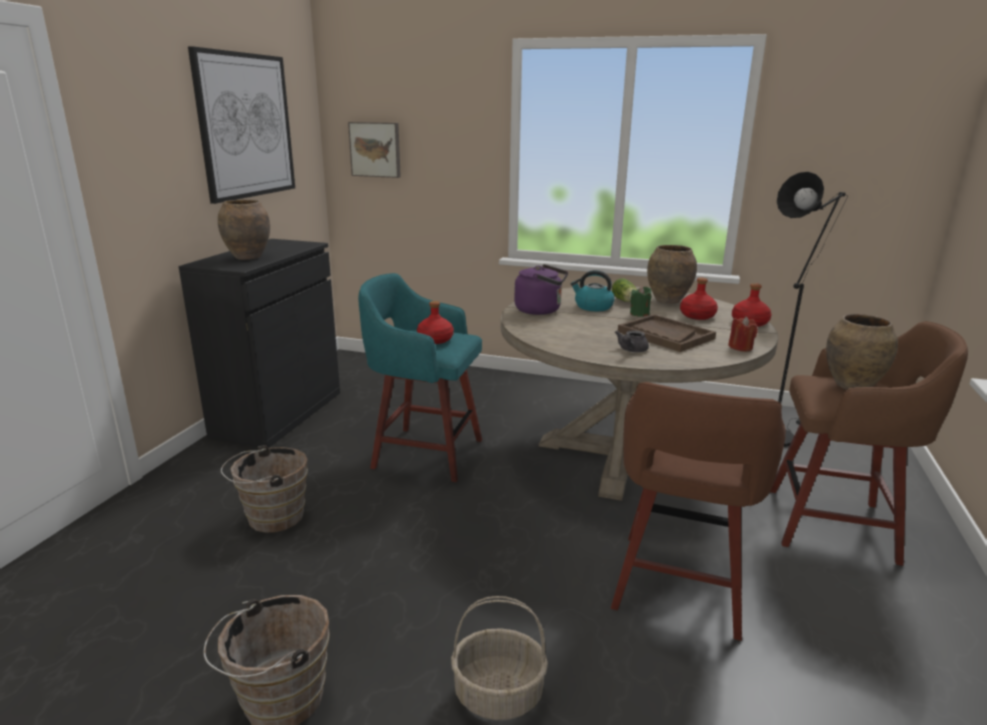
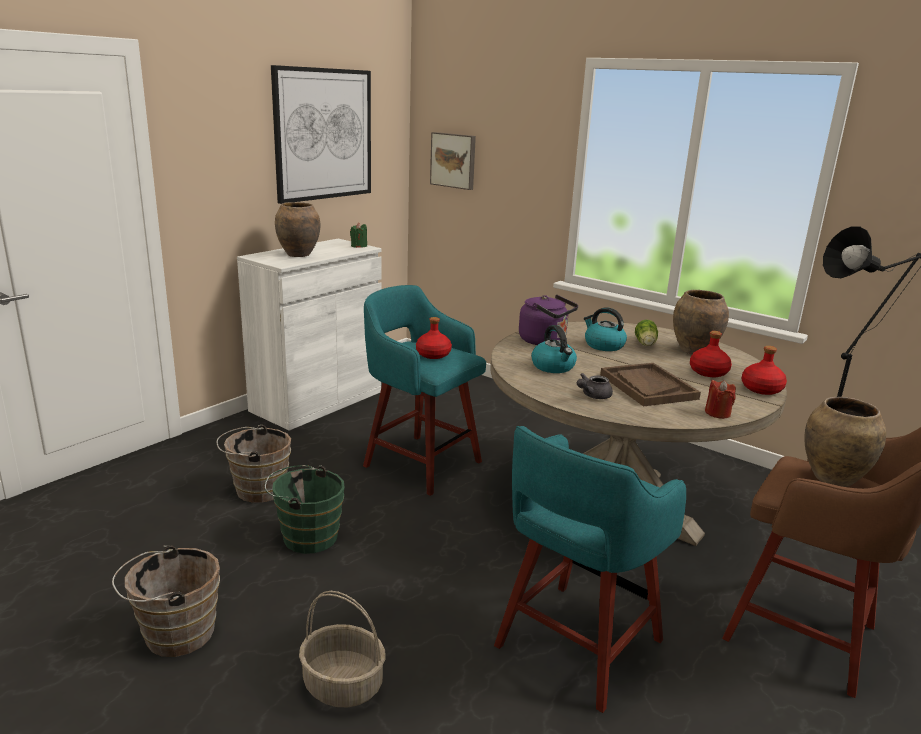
camera: 20 degrees right, 0 degrees up
(278, 414) = (317, 401): black cabinet -> white cabinet
(358, 552) = (306, 536): none -> green bucket
(572, 331) = (553, 367): none -> kettle
(639, 314) = (645, 360): green candle -> green candle (359, 246)
(678, 587) = (575, 646): brown stool -> turquoise stool

